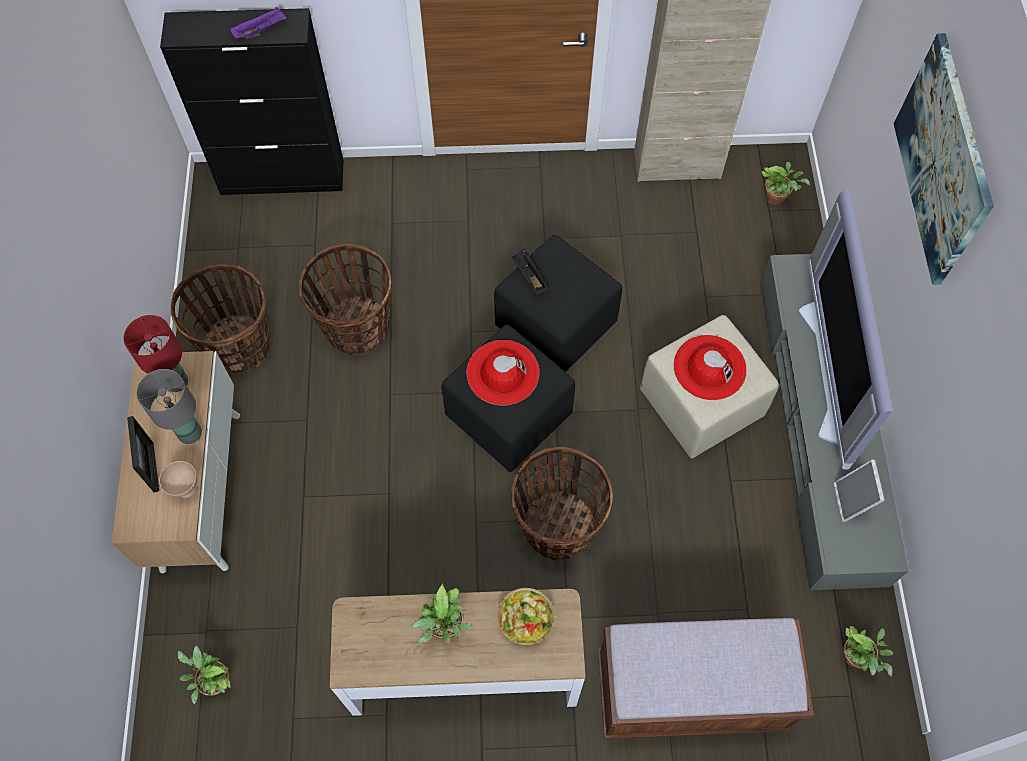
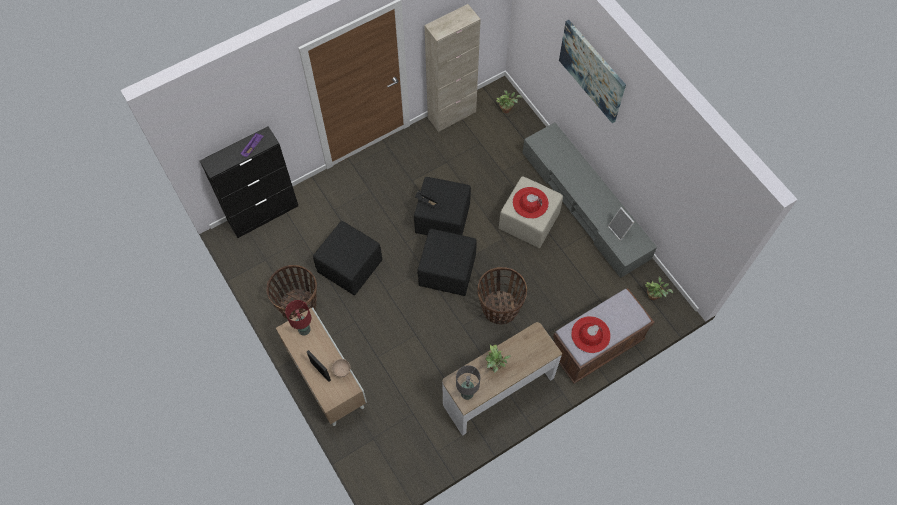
camera: 30 degrees left, 0 degrees up
(189, 434) = (327, 349): grey table lamp -> grey table lamp (467, 394)
(214, 682) = (392, 457): potted plant -> none
(356, 327) = (350, 267): basket -> black ottoman
(502, 372) = (443, 251): red hat -> red hat (590, 334)
(525, 620) = (525, 344): bowl -> none
(835, 372) = (581, 178): television -> none

